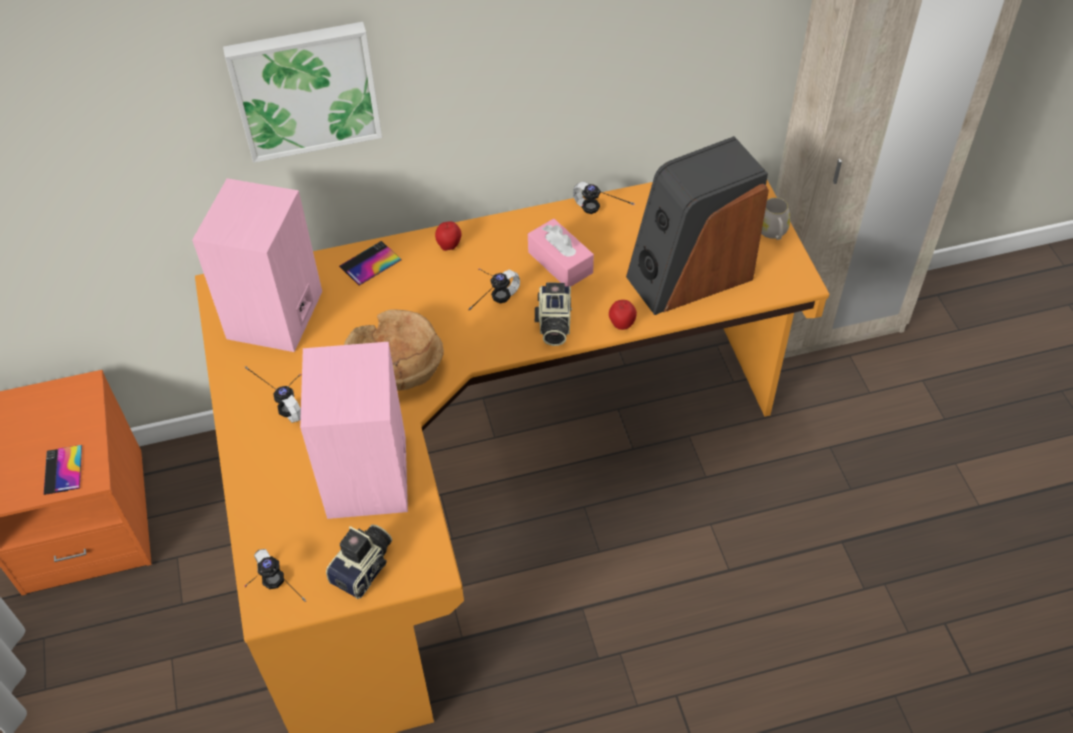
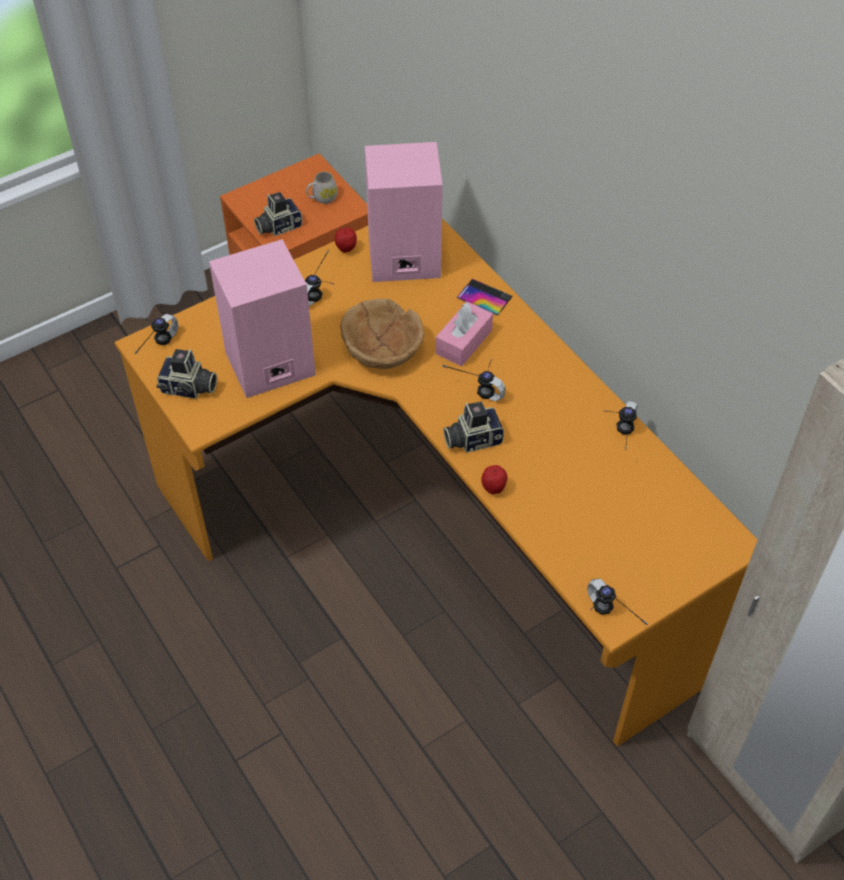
camera: 70 degrees right, 0 degrees up
(63, 470) = (278, 226): phone -> camera
(305, 89) = (512, 133): picture -> none
(449, 246) = (528, 342): apple -> apple (346, 249)
(560, 262) = (547, 424): pink tissue box -> pink tissue box (464, 342)
(689, 275) = (578, 527): speaker -> none
(772, 233) = (670, 585): white mug -> white mug (322, 198)
(797, 287) = (605, 621): none -> headphones

